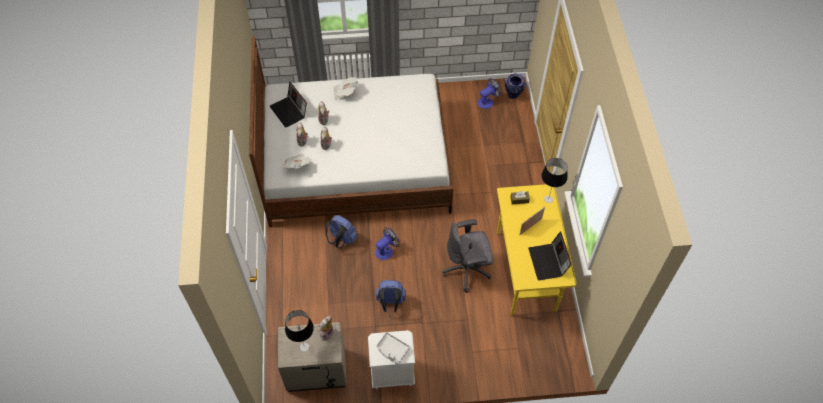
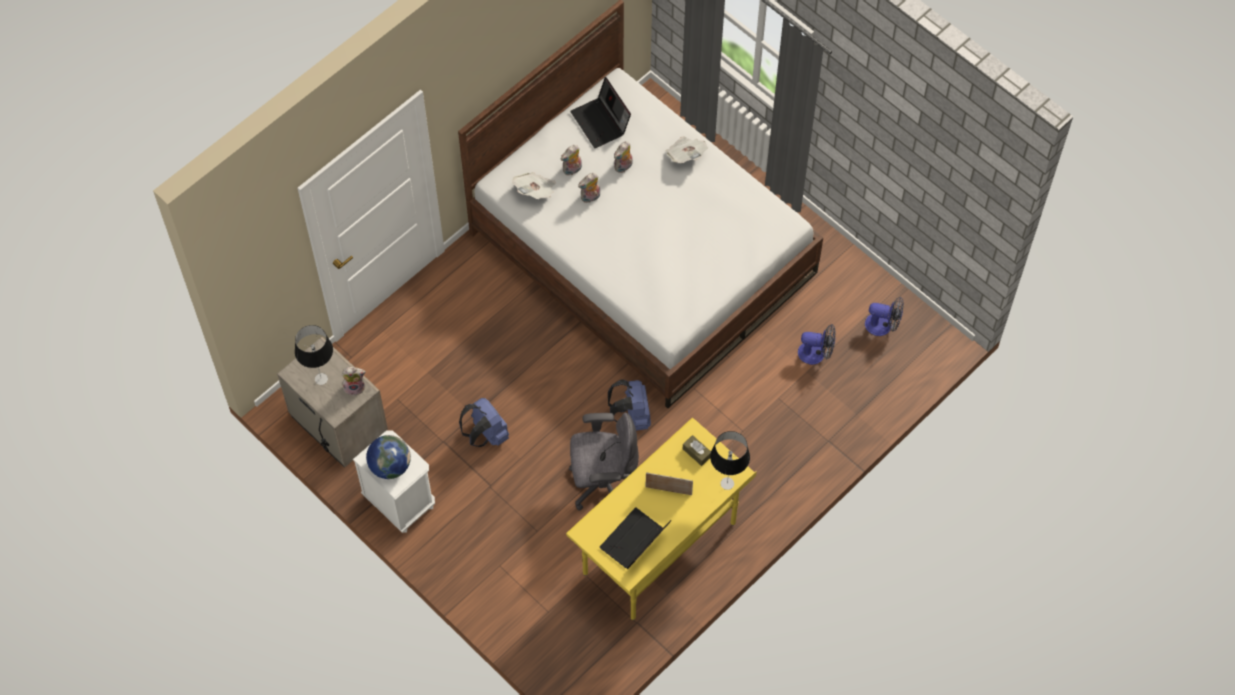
camera: 50 degrees right, 5 degrees up
(289, 111) = (601, 122): laptop -> laptop turned 45 degrees counterclockwise
(341, 240) = (521, 321): blue backpack -> blue backpack (631, 416)
(386, 250) = (551, 378): fan -> fan (816, 353)
(392, 350) = (390, 466): grey tray -> globe
(467, 270) = (603, 483): grey office chair -> grey office chair turned 135 degrees clockwise
(513, 95) = (924, 348): vase -> none

